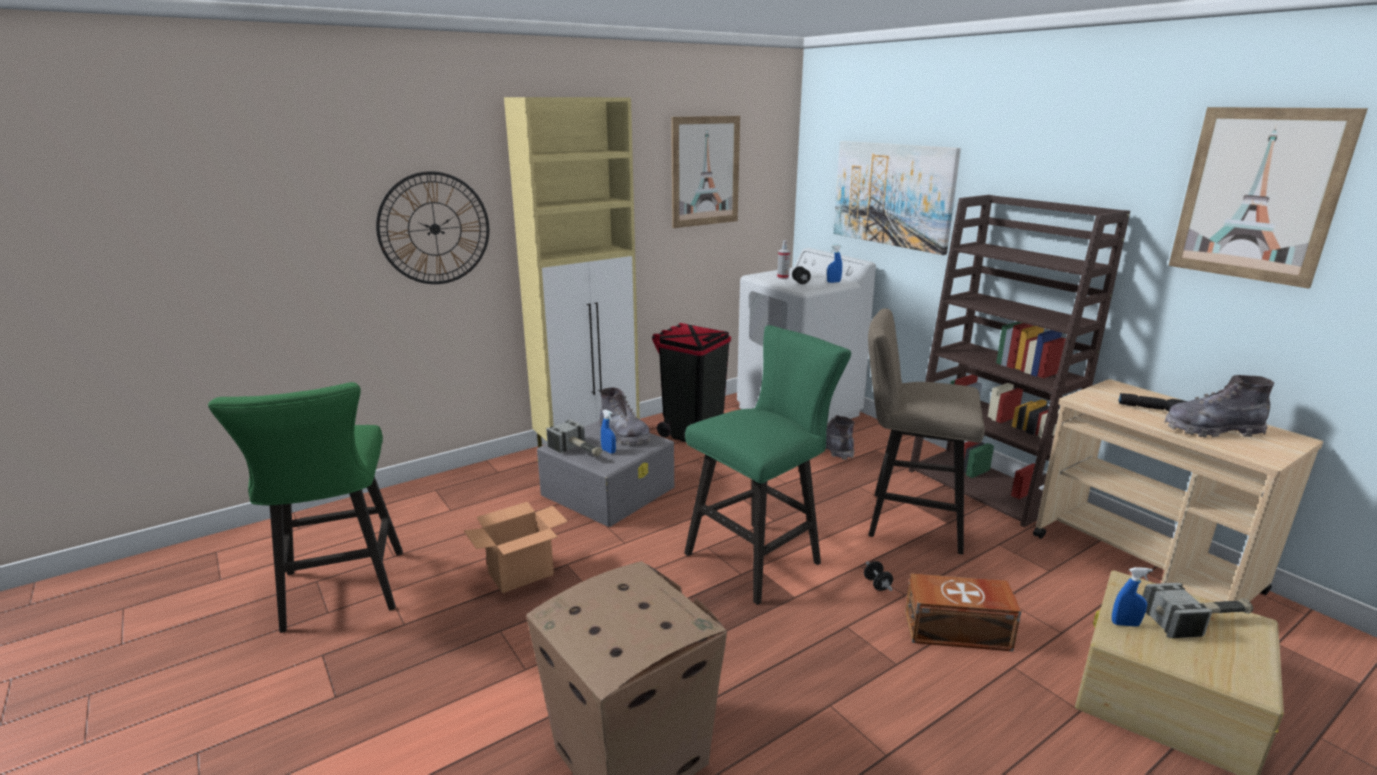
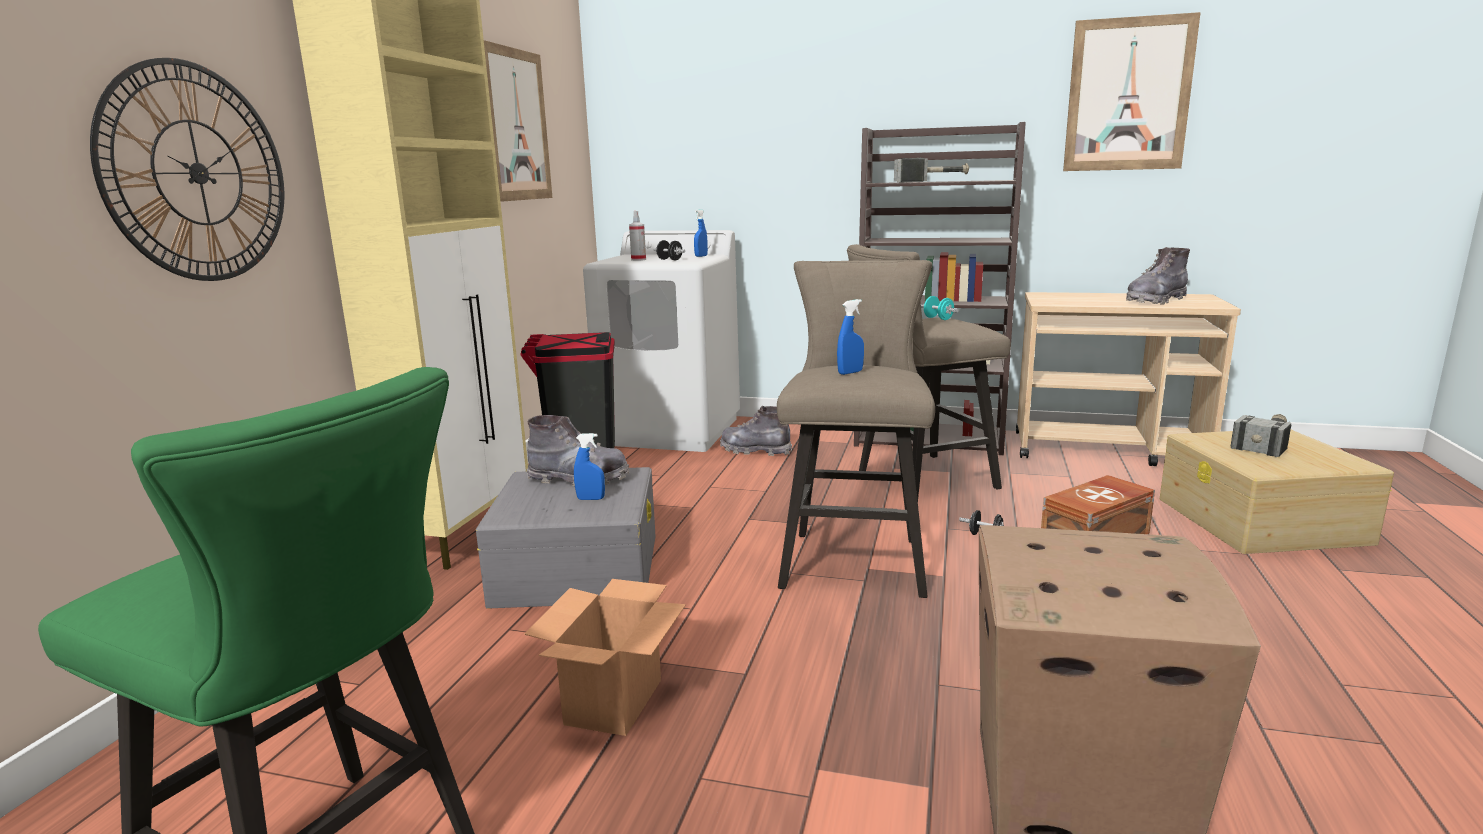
camera: 40 degrees left, 5 degrees down
(578, 451) = (549, 512): hammer -> hammer (931, 181)
(760, 556) = (854, 558): green stool -> beige stool
(892, 194) = (741, 149): picture -> none
(946, 388) = (938, 318): none -> turquoise dumbbell
(1125, 624) = (1243, 460): blue spray bottle -> blue spray bottle (850, 372)
(1153, 409) = (1097, 299): black flashlight -> none

